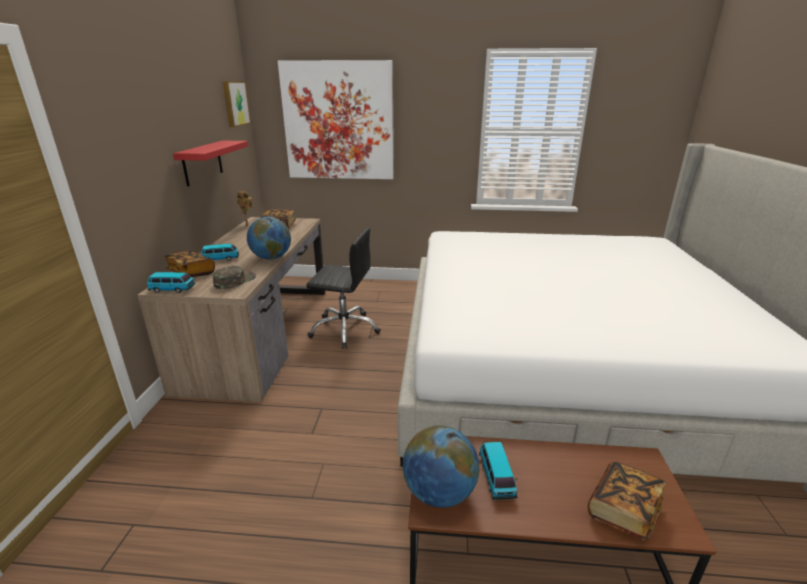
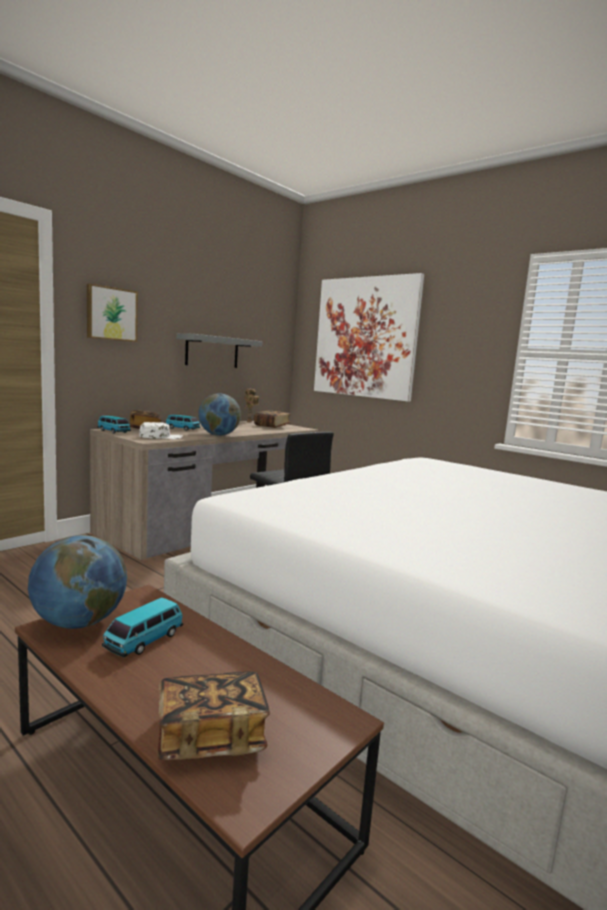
camera: 35 degrees right, 15 degrees down
(202, 162) = (212, 351): red shelf -> grey shelf
(235, 103) = (274, 314): picture -> picture (111, 314)
(235, 281) = (161, 437): green cap -> white cap

